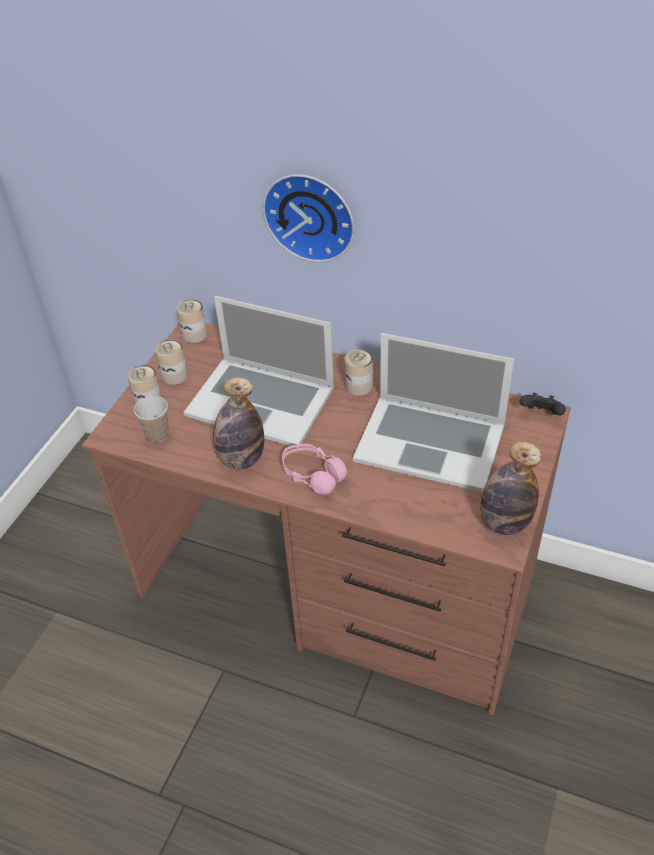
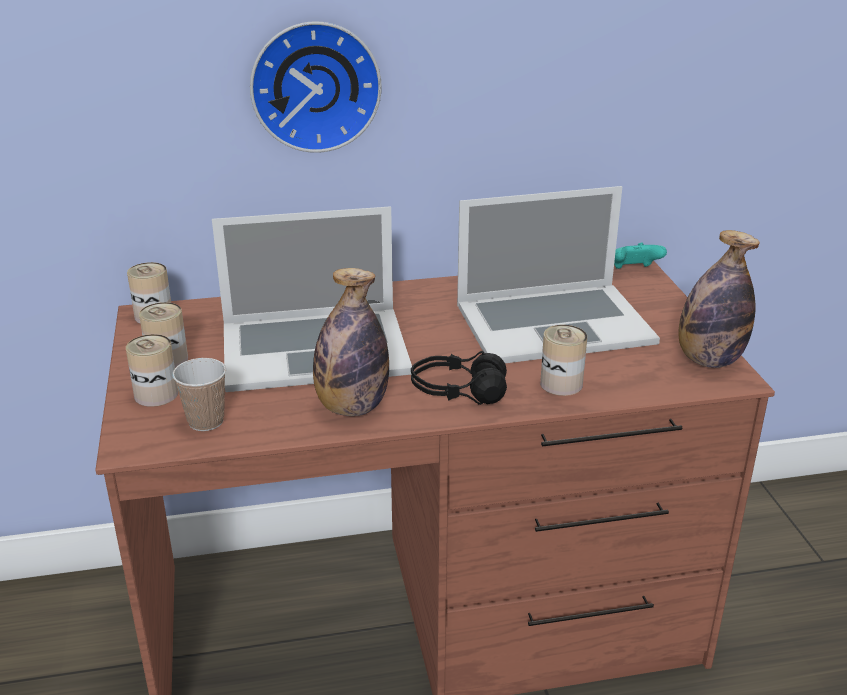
camera: 35 degrees left, 15 degrees down
(312, 475) = (458, 392): pink headphones -> black headphones
(359, 386) = (419, 302): can -> can (561, 384)
(541, 414) = (634, 271): black game controller -> turquoise game controller

